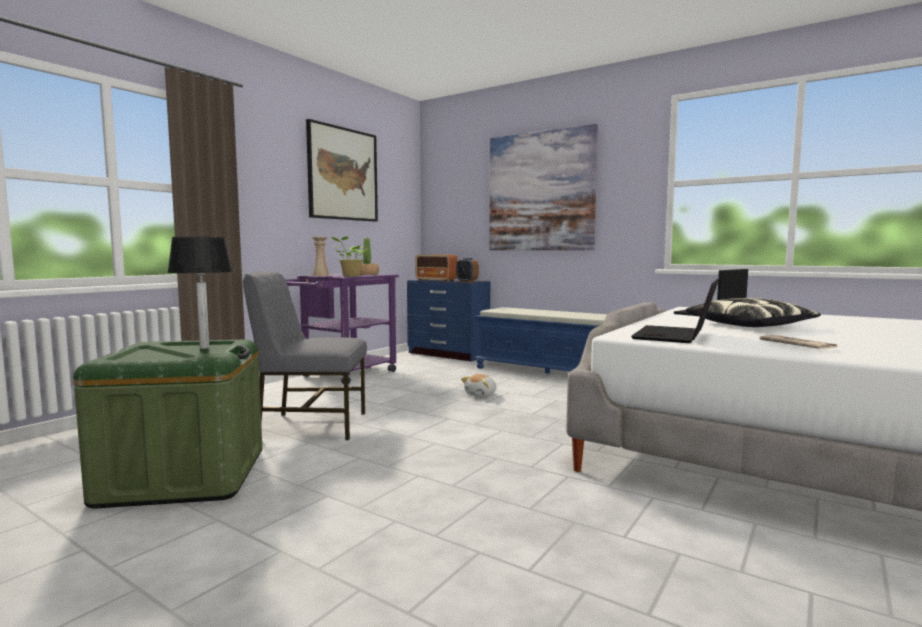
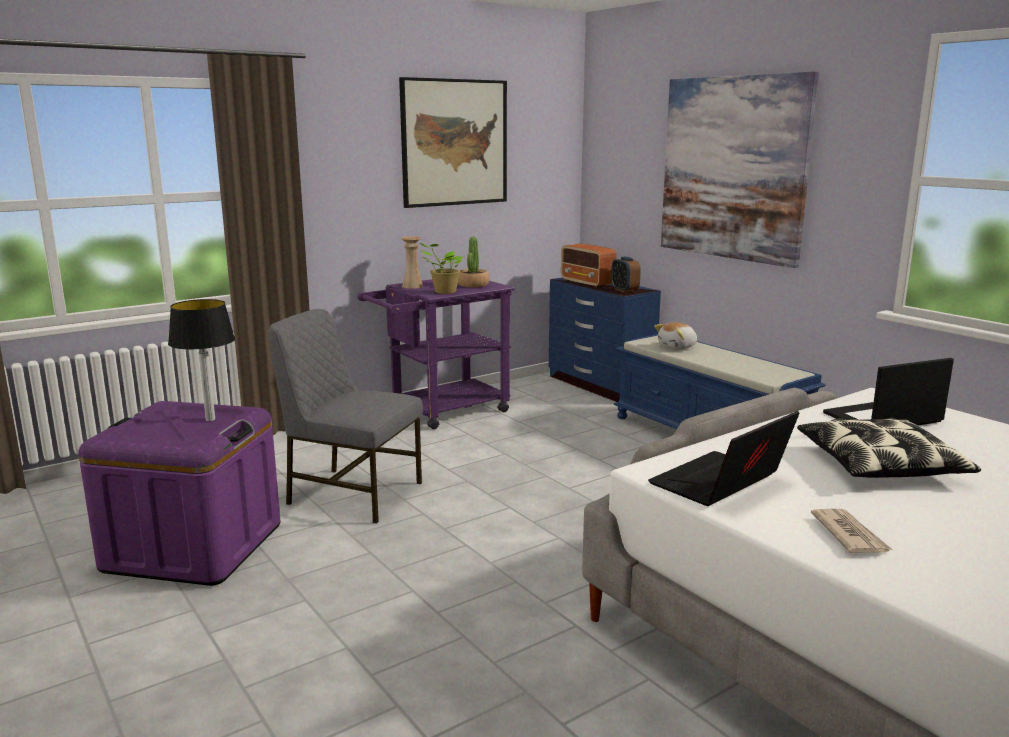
camera: 20 degrees right, 10 degrees up
(184, 476) = (193, 547): green storage box -> purple storage box
(481, 395) = (583, 471): plush toy -> plush toy (678, 347)

